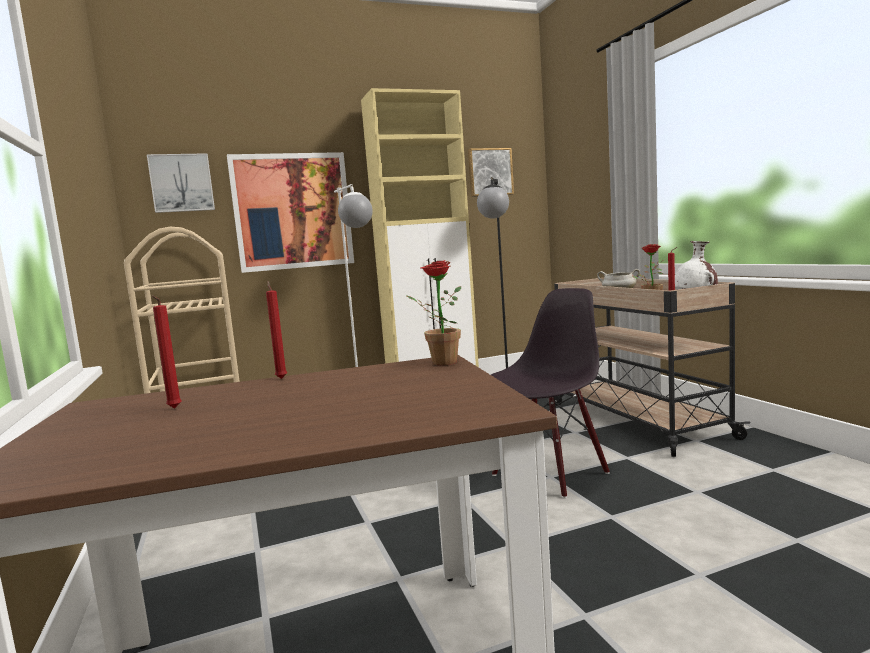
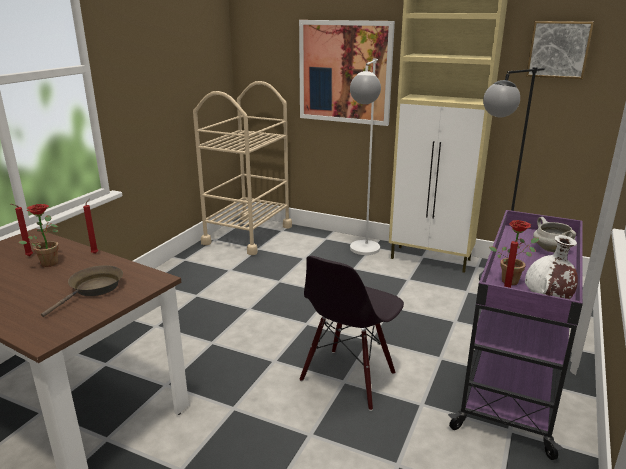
camera: 45 degrees right, 15 degrees up
(182, 183) = (269, 41): picture -> none
(399, 383) = (93, 289): none -> brown frying pan
(439, 362) = (151, 281): potted plant -> potted plant (49, 262)
(549, 473) = (348, 378): black chair -> black chair turned 120 degrees clockwise
(635, 419) = (513, 378): beige cart -> purple cart

